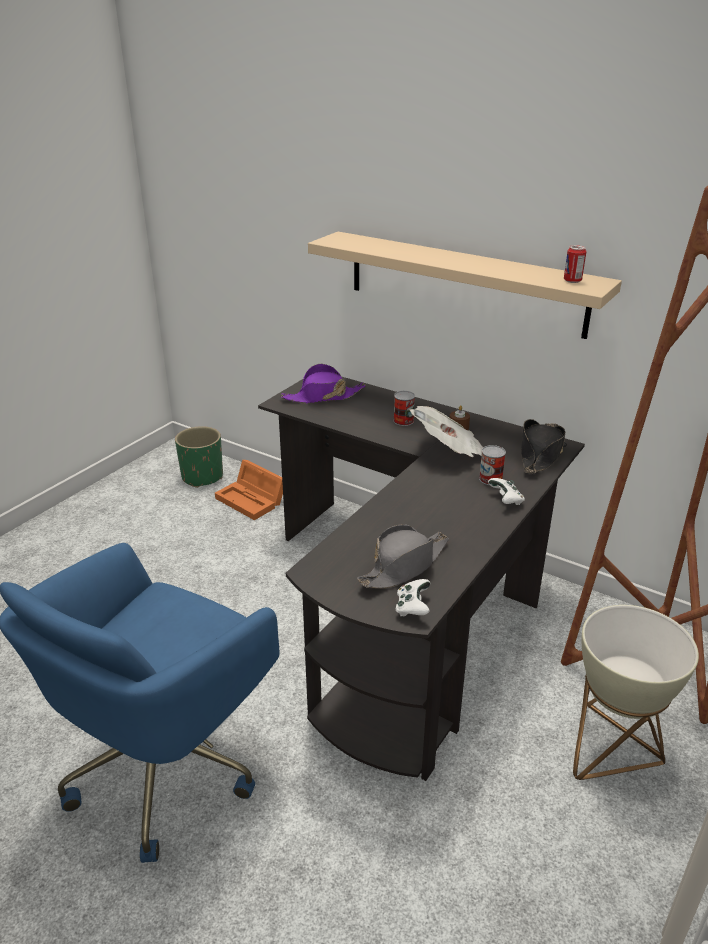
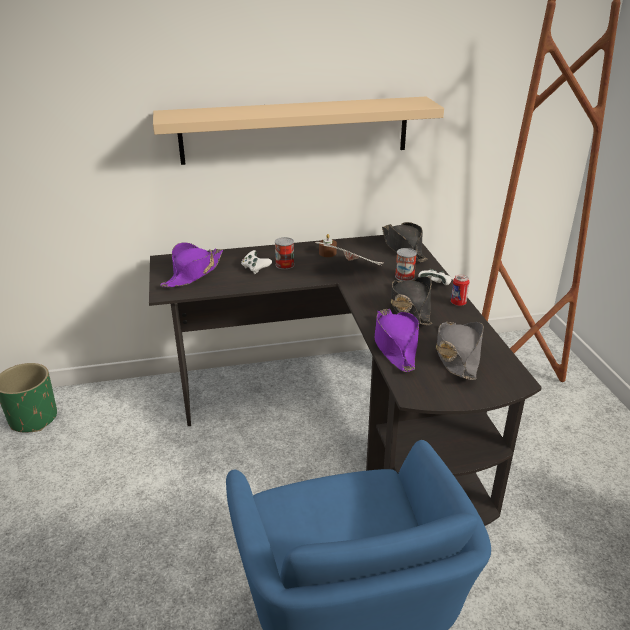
camera: 45 degrees left, 0 degrees up
(253, 500) = (113, 411): orange storage box -> none
(369, 528) = (395, 345): none -> purple hat
(412, 608) = (507, 377): white game controller -> white game controller (255, 269)
(441, 507) = (410, 308): none -> black hat
(572, 281) = (405, 103): can -> can (458, 303)
(611, 749) = (548, 425): planter -> none

